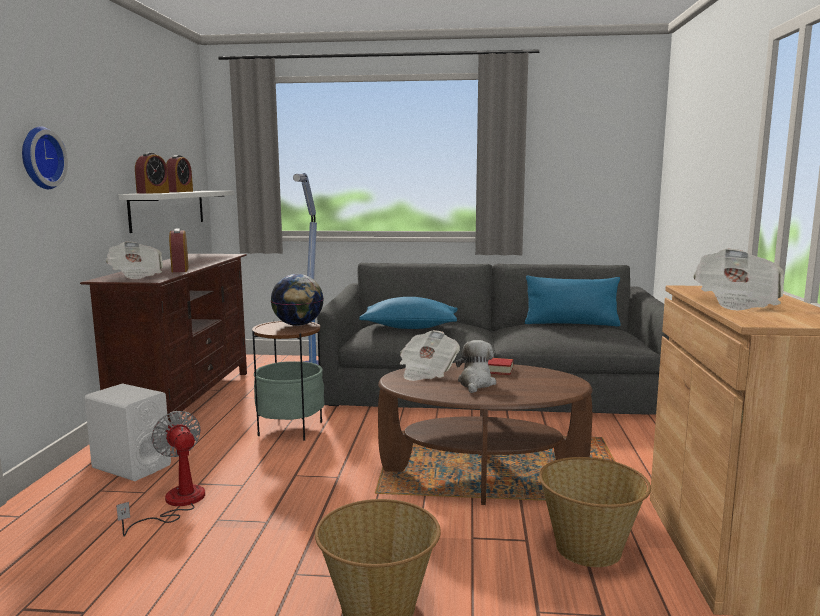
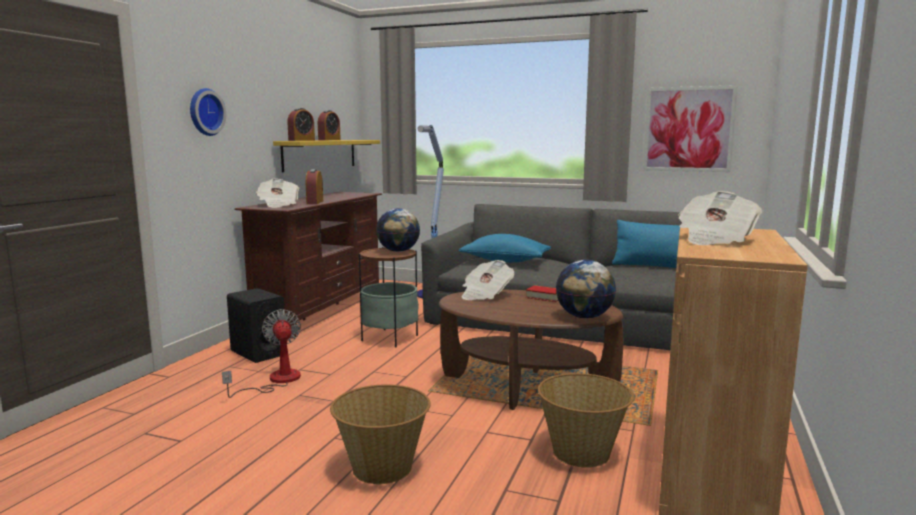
camera: 15 degrees right, 0 degrees up
(131, 466) = (258, 353): white speaker -> black speaker
(168, 209) = (320, 154): white shelf -> yellow shelf
(475, 383) = (518, 306): plush toy -> none
(556, 391) = (584, 317): none -> globe
(581, 177) = (688, 129): none -> picture

